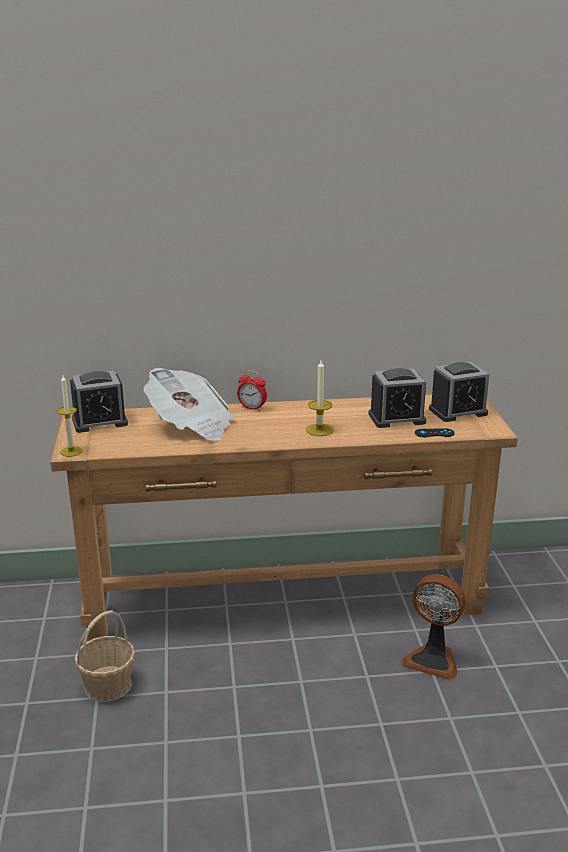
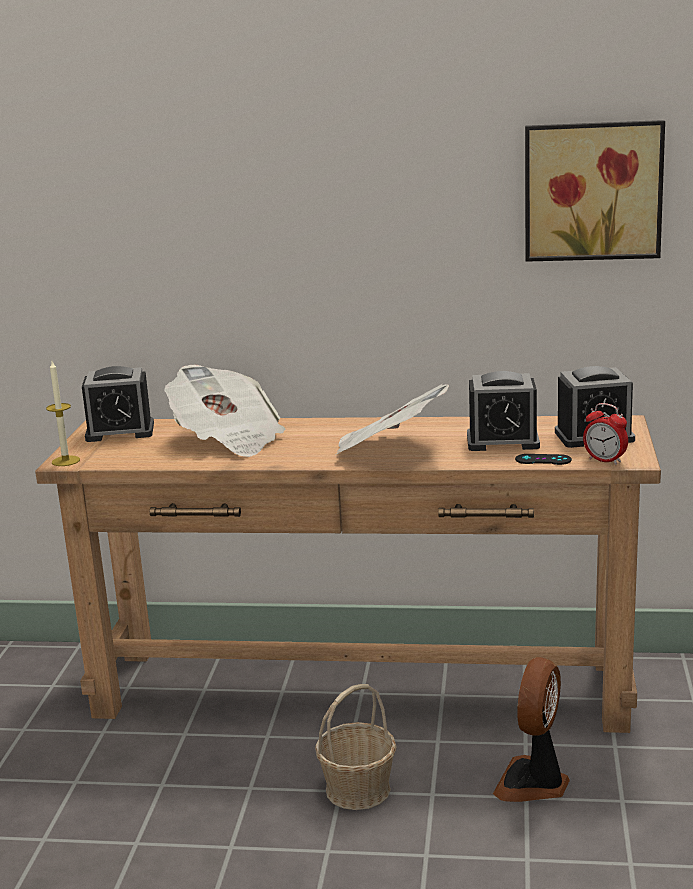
camera: 15 degrees right, 5 degrees down
(108, 685) = (95, 769): basket -> basket (358, 789)
(252, 408) = (318, 423): alarm clock -> alarm clock (605, 460)
(319, 430) = (389, 450): candle -> newspaper
(433, 659) = (534, 783): fan -> fan turned 75 degrees clockwise
(454, 234) = (592, 190): none -> picture

